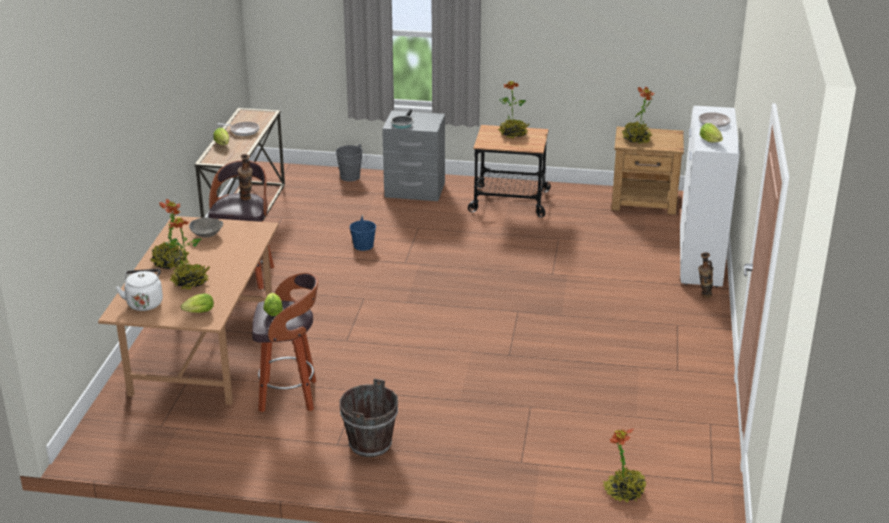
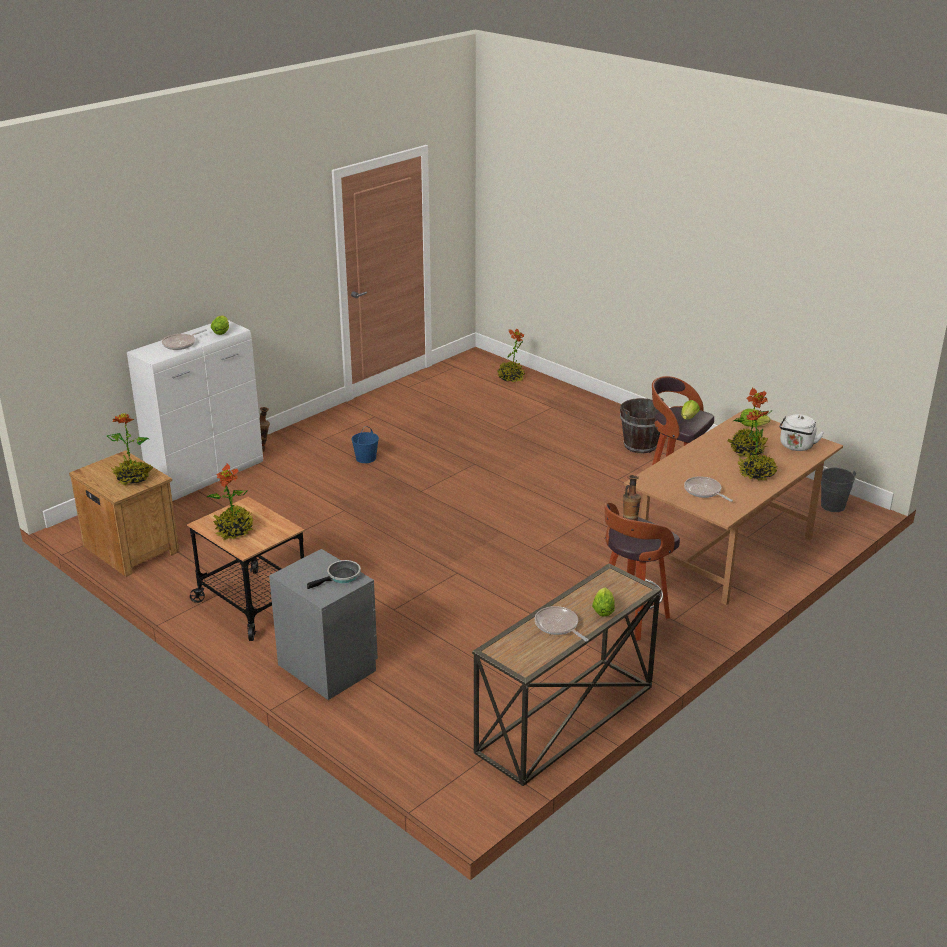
camera: 145 degrees left, 0 degrees up
(207, 235) = (704, 491): grey bowl -> frying pan
(351, 178) = (375, 726): grey bucket -> grey bucket (831, 504)
(363, 246) = (475, 609): blue bucket -> blue bucket (366, 458)

